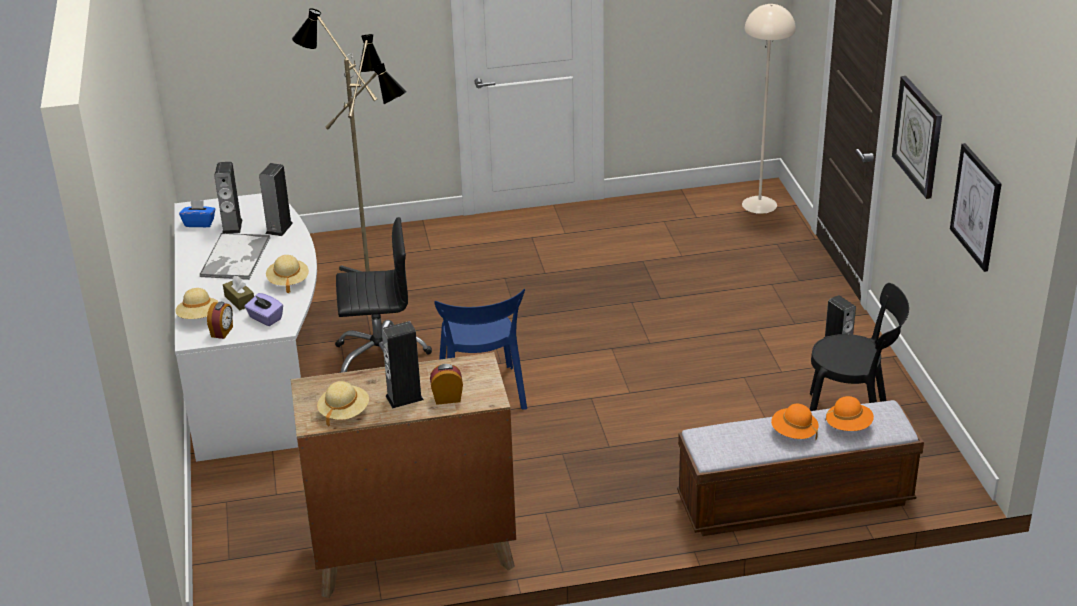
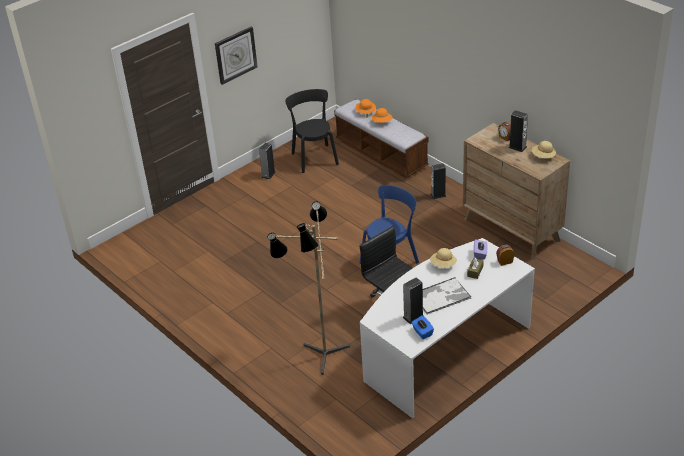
camera: 120 degrees left, 5 degrees up
(199, 317) = (502, 276): beige hat -> none
(279, 228) = (398, 297): speaker -> speaker (438, 195)
(759, 204) = (130, 244): beige floor lamp -> none
(976, 207) = (289, 30): picture -> none

